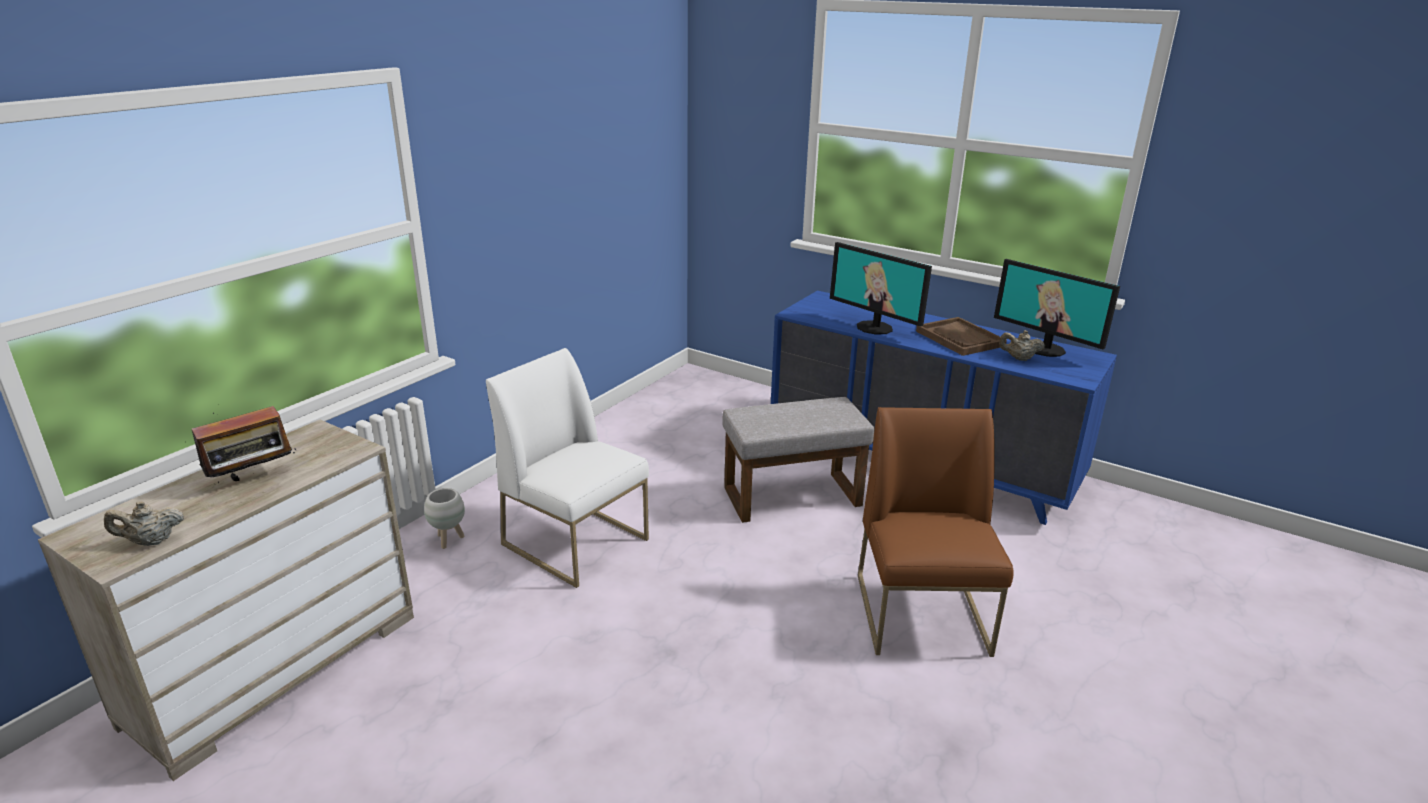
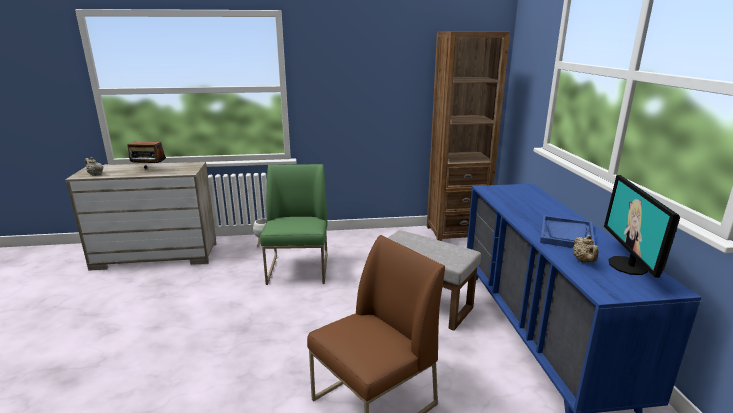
camera: 50 degrees right, 5 degrees down
(577, 542) = (299, 269): white chair -> green chair
(675, 396) = (456, 233): none -> brown bookcase
(875, 327) = (518, 209): monitor -> none
(960, 338) = (566, 234): brown tray -> blue tray
(1019, 358) = (584, 261): beige teapot -> beige teapot turned 150 degrees counterclockwise

